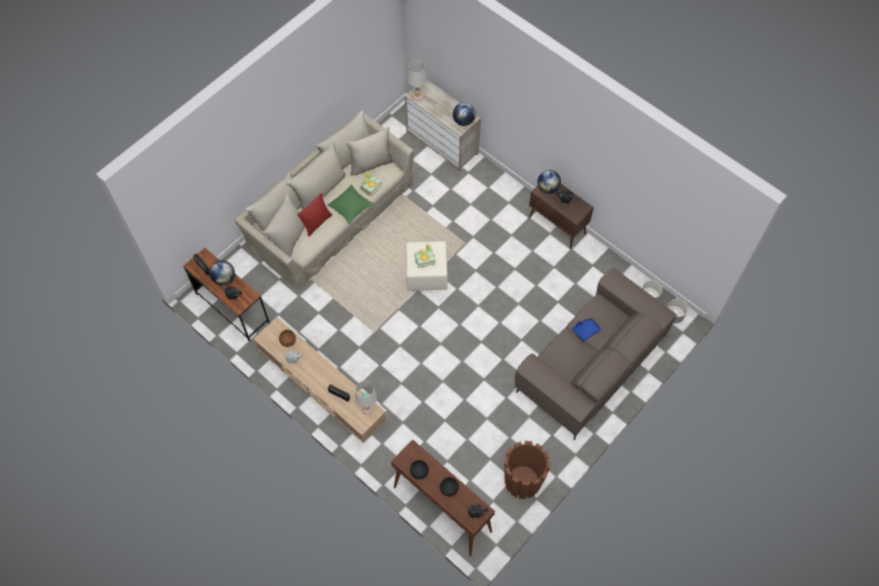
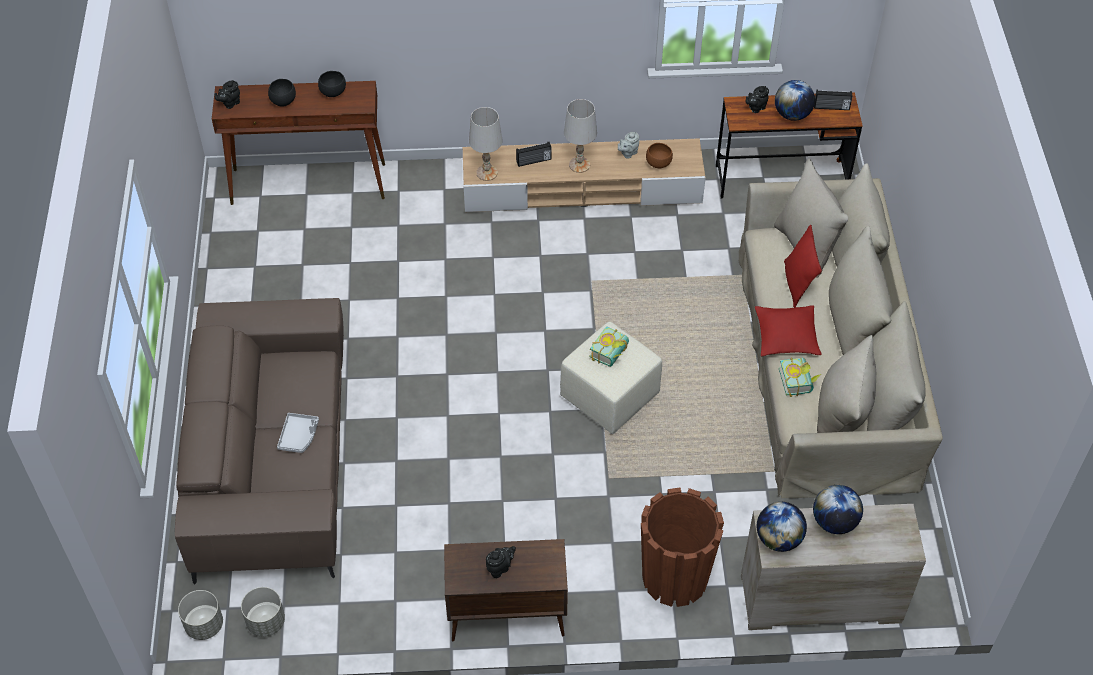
camera: 135 degrees right, 10 degrees down
(350, 206) = (786, 336): green pillow -> red pillow
(417, 96) = (893, 518): white table lamp -> white table lamp (579, 164)
(522, 481) = (240, 272): brown planter -> brown planter (675, 577)
(548, 188) = (544, 566): globe -> globe (834, 522)
(585, 330) = (299, 436): blue tray -> grey tray

